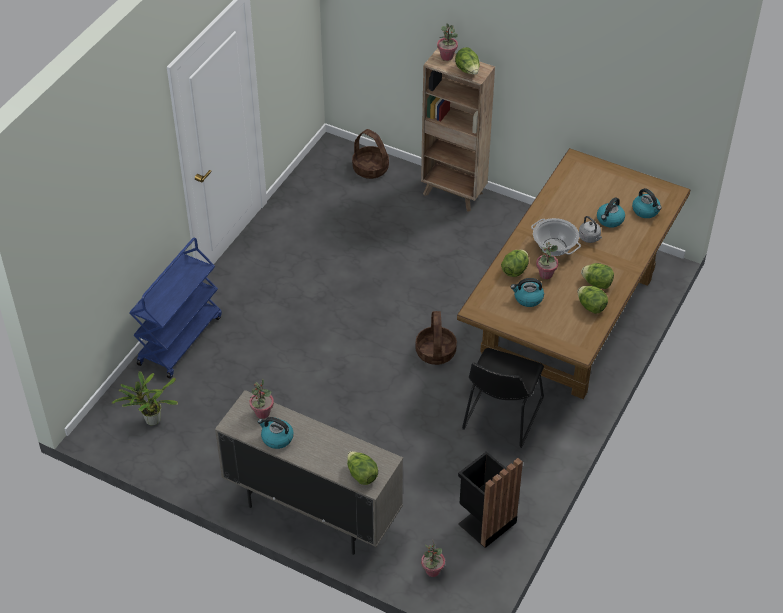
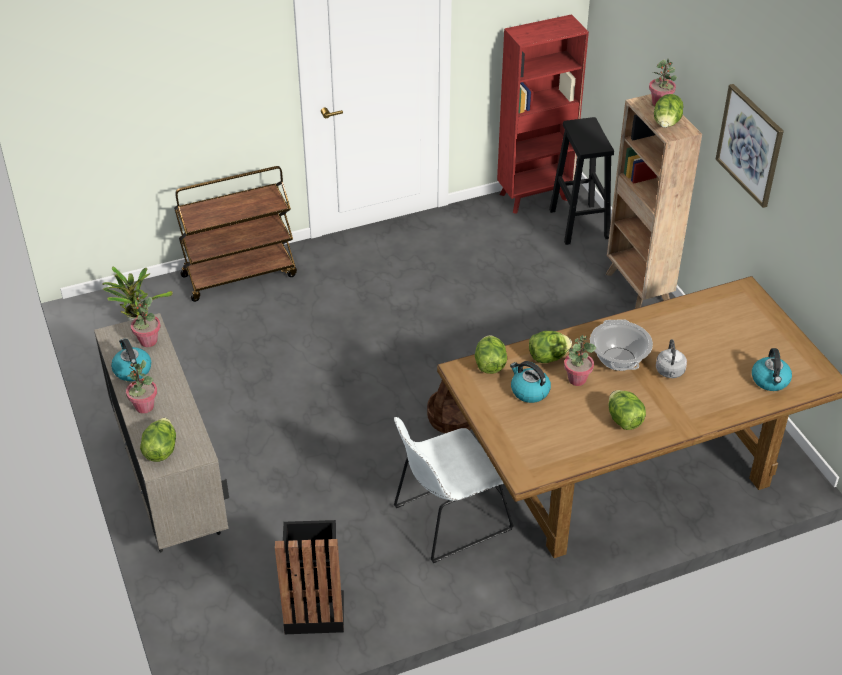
camera: 40 degrees right, 5 degrees down
(180, 339) = (240, 275): blue cart -> brown cart
(319, 163) = (535, 196): none -> red bookcase
(371, 168) = (579, 225): basket -> black stool
(432, 571) = (210, 619): potted plant -> potted plant (144, 407)
(501, 416) = (447, 520): black chair -> white chair
(545, 61) = (750, 145): none -> picture
(591, 307) = (589, 439): lettuce -> lettuce (490, 365)
(610, 220) = (715, 367): kettle -> none

